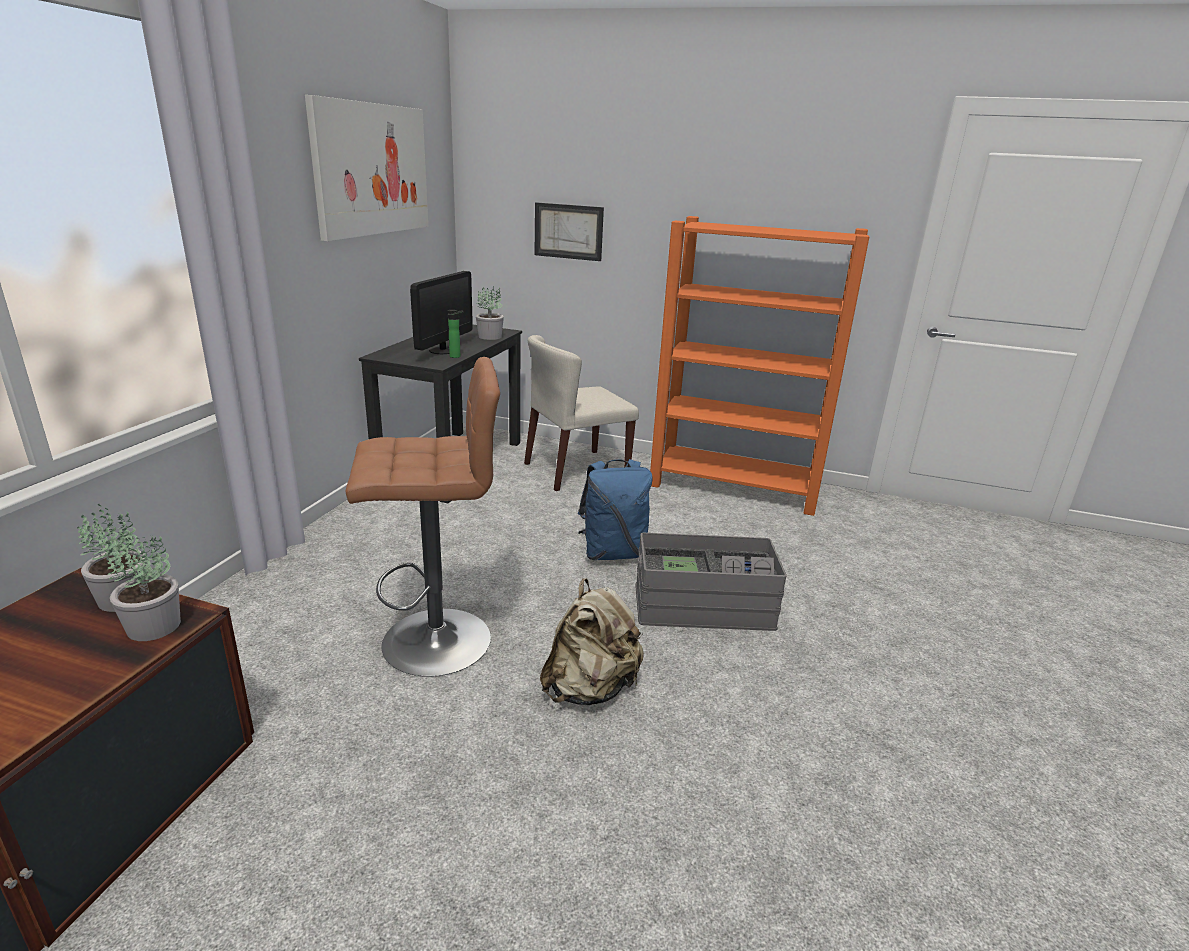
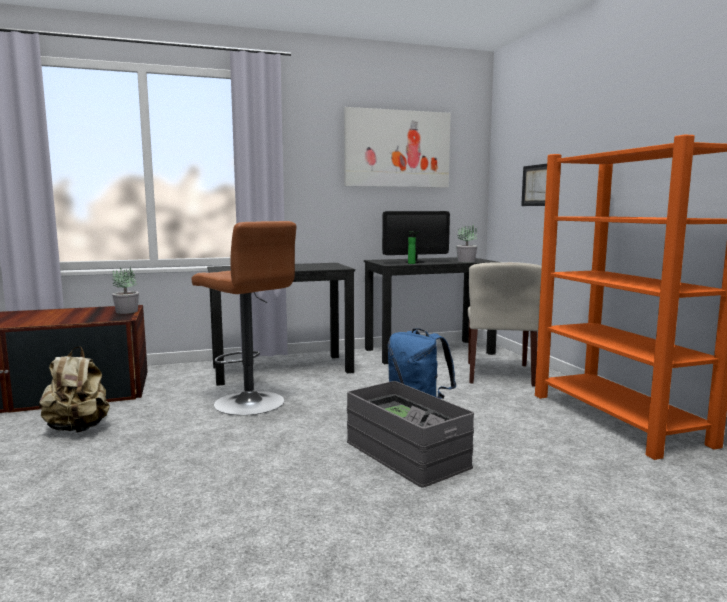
camera: 55 degrees right, 15 degrees down
(154, 627) = (111, 318): potted plant -> none
(346, 568) = (282, 369): none -> black desk
(575, 470) = (499, 374): beige chair -> beige chair turned 105 degrees counterclockwise
(590, 688) = (257, 447): beige backpack -> beige backpack (78, 429)

